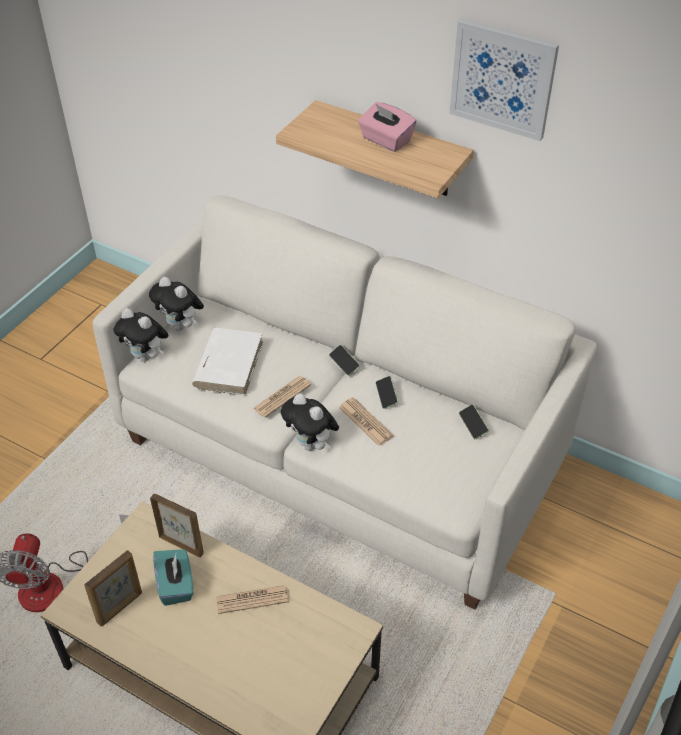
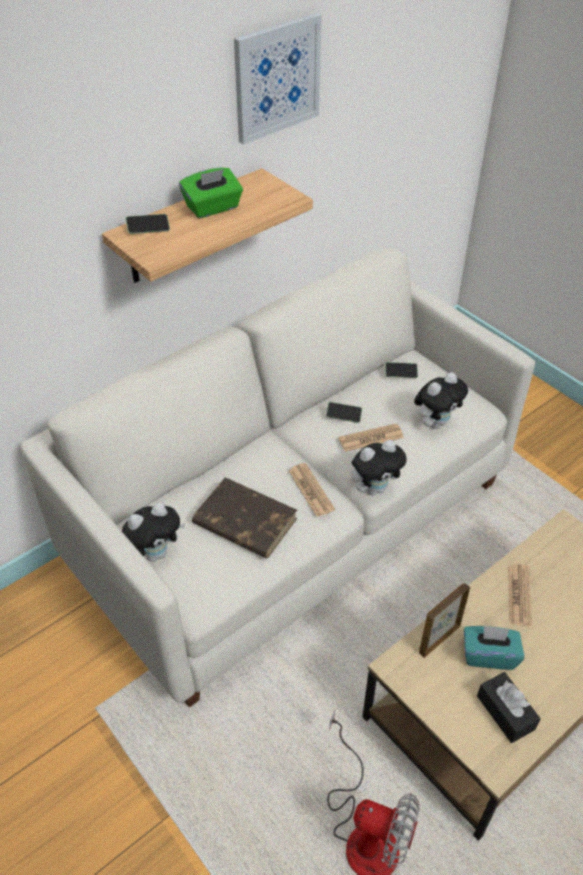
camera: 70 degrees left, 0 degrees up
(120, 607) = (505, 712): picture frame -> black tissue box
(146, 356) = (183, 600): plush toy -> plush toy (436, 422)
(228, 364) = (244, 521): white book -> brown book
(344, 363) = (284, 435): phone -> phone (148, 229)
(385, 140) = (213, 208): pink tissue box -> green tissue box

